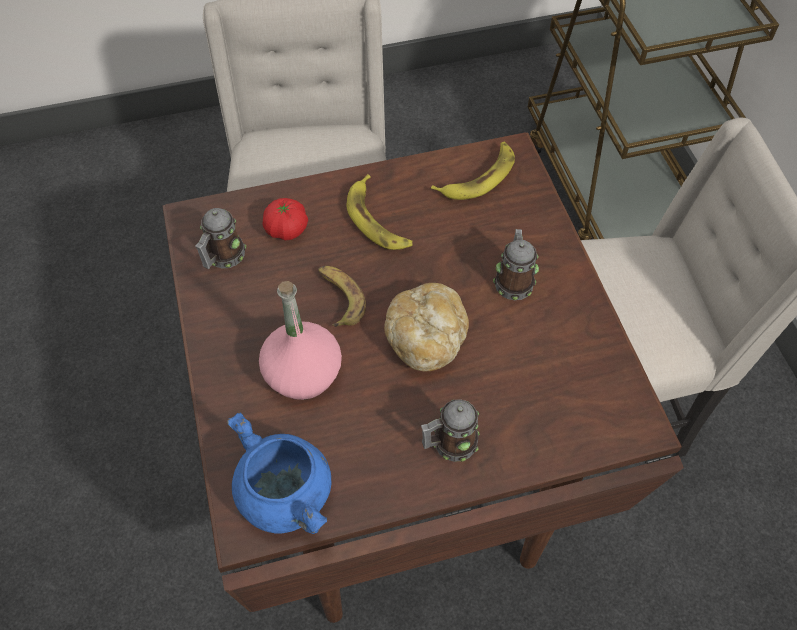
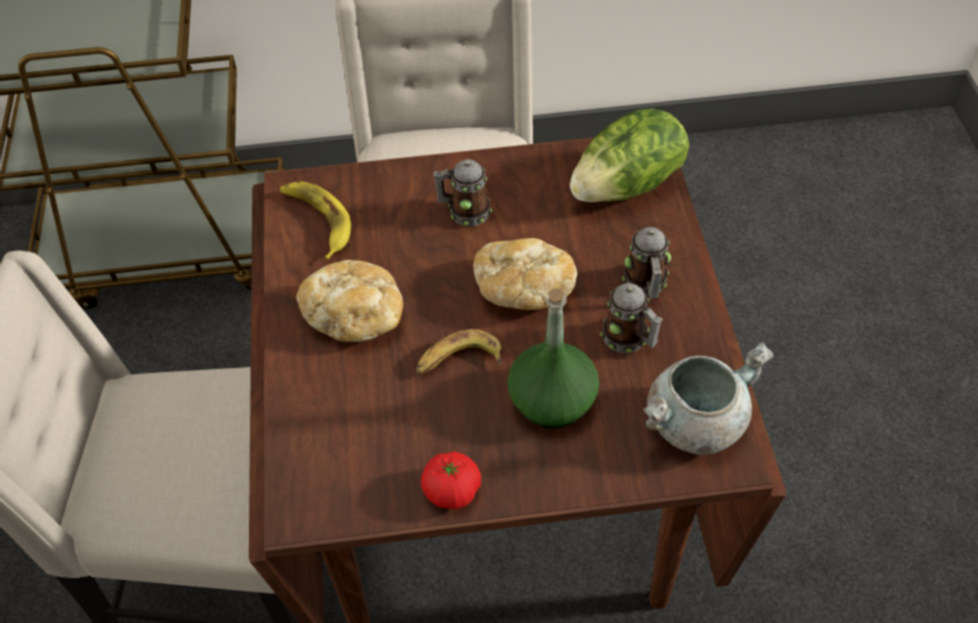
camera: 80 degrees left, 5 degrees down
(223, 257) = (373, 476): mug -> mug (629, 339)
(286, 229) = (345, 407): tomato -> tomato (452, 490)
(288, 495) = (695, 421): blue cooking pot -> grey cooking pot
(302, 373) = (552, 401): pink bottle -> green bottle
(377, 220) = (355, 316): banana -> bread
(584, 419) = (629, 185): none -> lettuce

